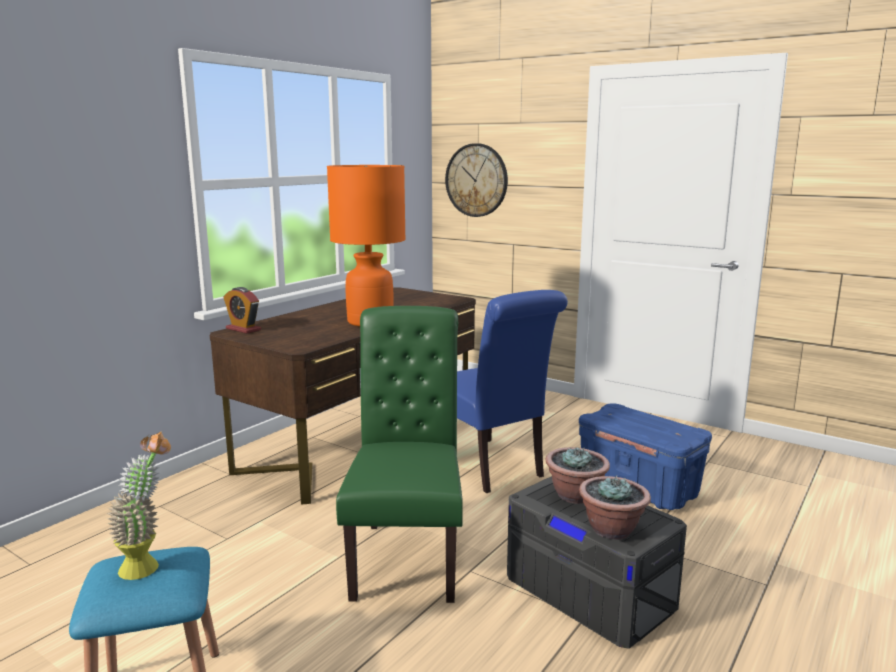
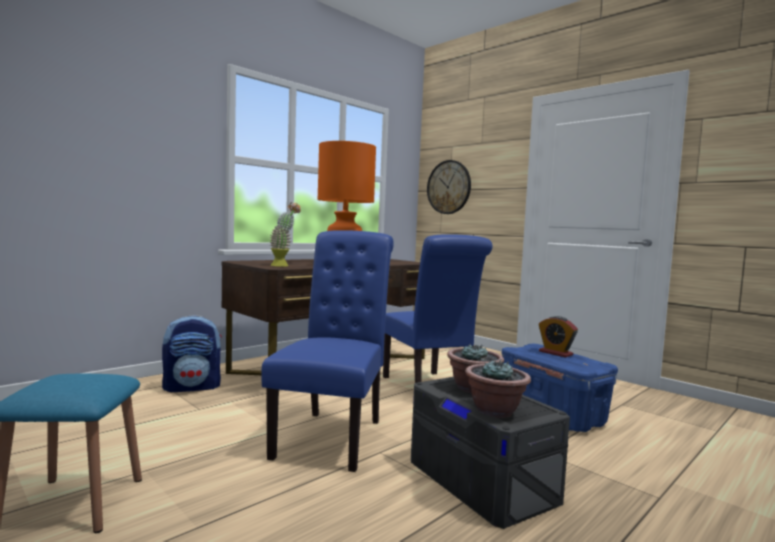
camera: 10 degrees right, 10 degrees down
(148, 564) = (79, 377): potted plant -> potted plant (283, 265)
(199, 504) = (192, 387): none -> backpack
(243, 329) = (248, 261): alarm clock -> alarm clock (555, 353)
(408, 554) = (333, 435): green chair -> blue chair

